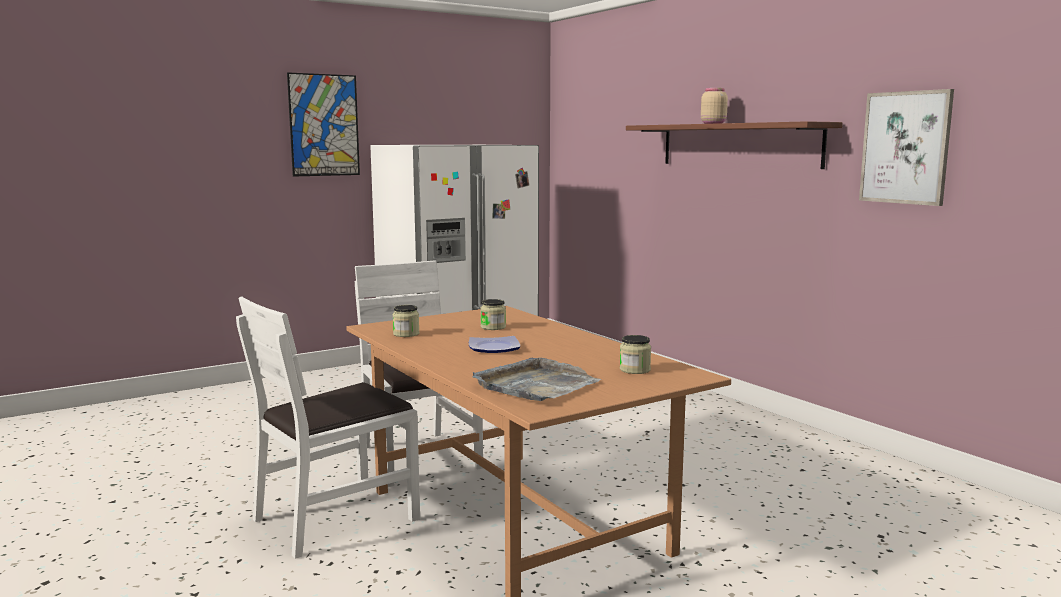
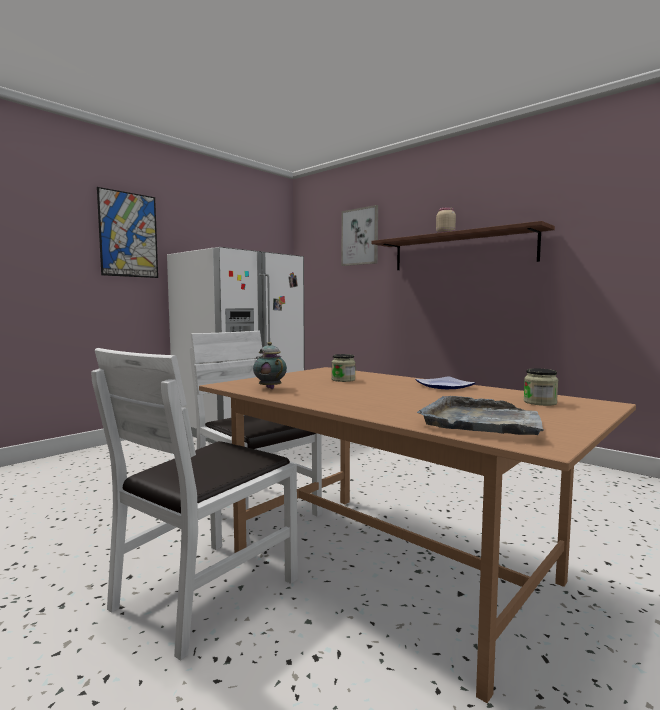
camera: 15 degrees left, 5 degrees down
(406, 334) = (269, 388): jar -> teapot
(495, 348) = (375, 393): plate -> plate (444, 386)
(905, 147) = (612, 239): picture -> picture (360, 236)

